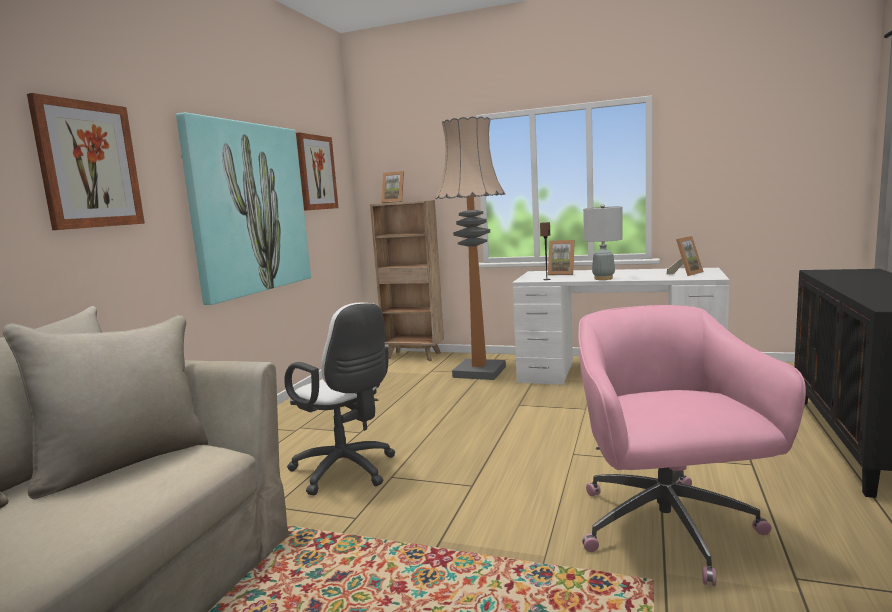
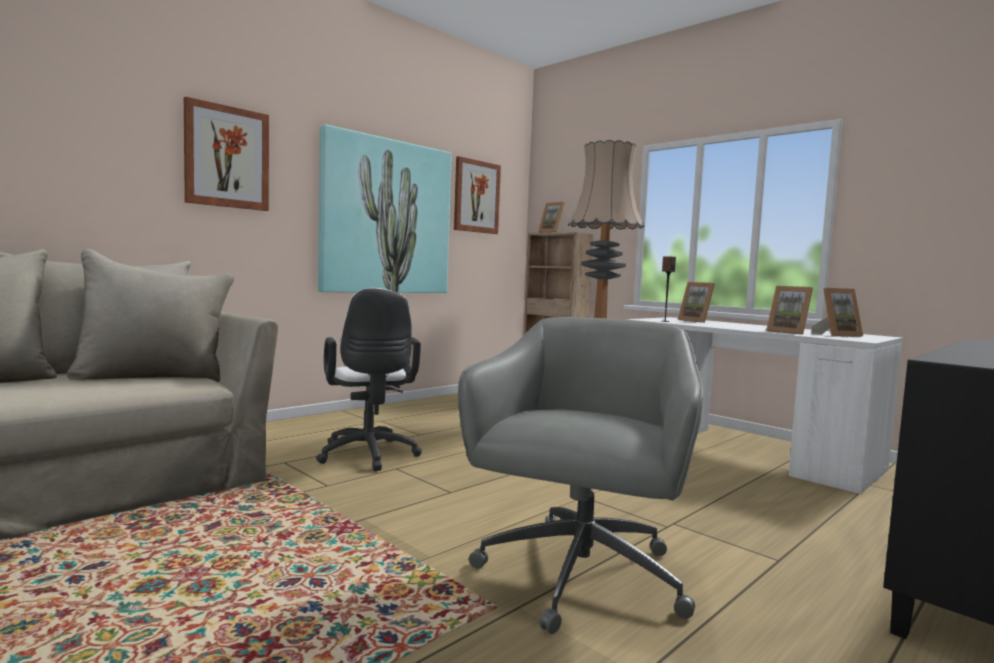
camera: 25 degrees right, 5 degrees down
(603, 278) = (726, 327): grey table lamp -> none
(654, 277) = (788, 332): none -> picture frame
(667, 530) = (579, 578): pink office chair -> grey office chair

